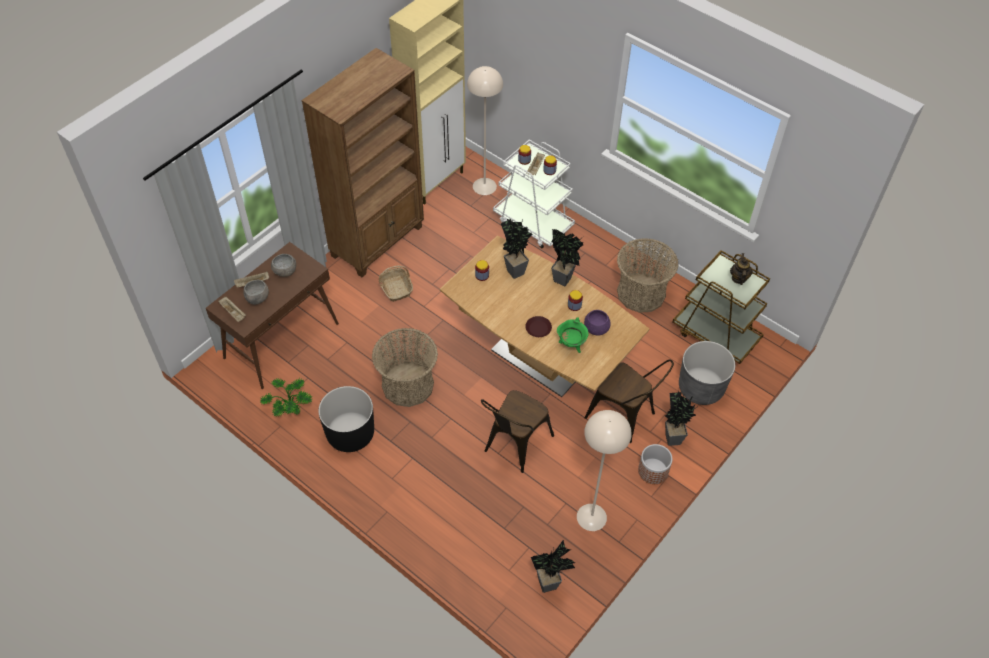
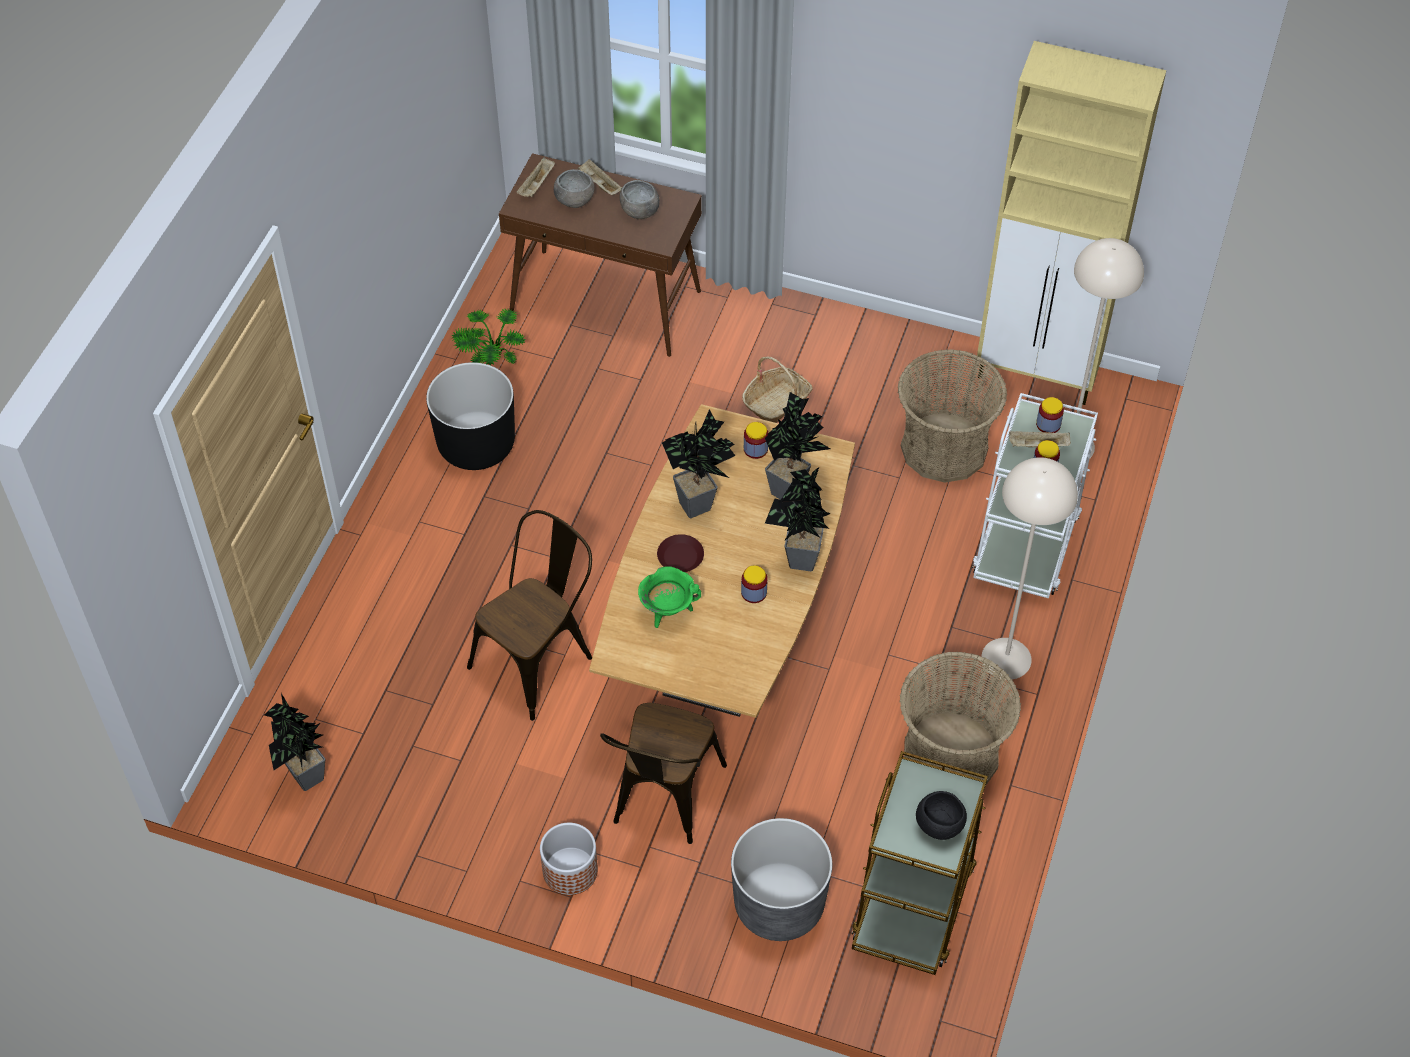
camera: 70 degrees right, 0 degrees up
(378, 241) = (862, 346): brown bookcase -> none
(407, 385) = (595, 482): basket -> basket (944, 447)
(514, 446) = (539, 658): brown chair -> brown chair turned 120 degrees clockwise
(591, 517) = (447, 803): beige floor lamp -> beige floor lamp (1005, 658)
(596, 328) = (718, 637): purple bowl -> none
(674, 436) = (654, 886): potted plant -> potted plant (701, 506)
(738, 278) = (938, 825): teapot -> black bowl

